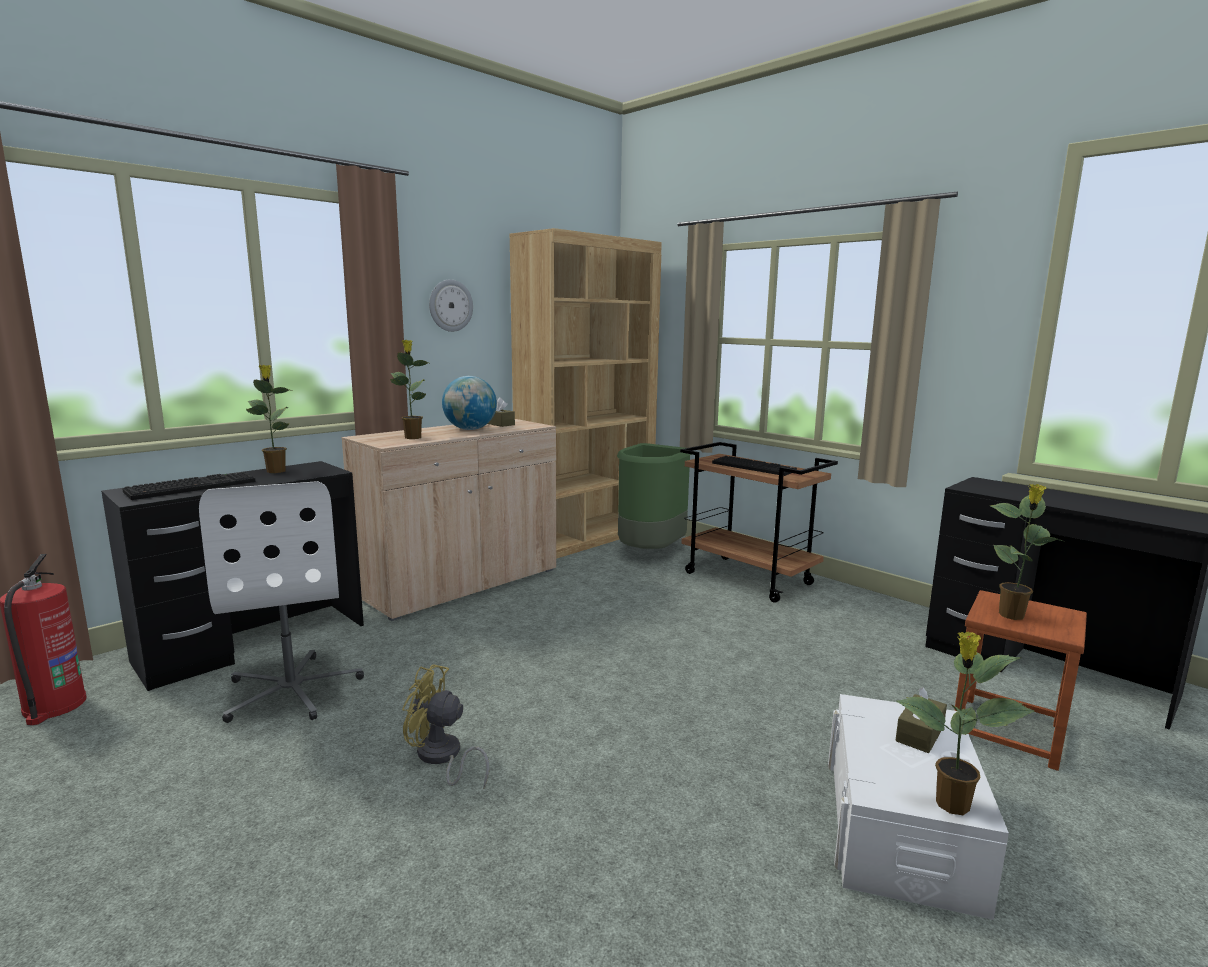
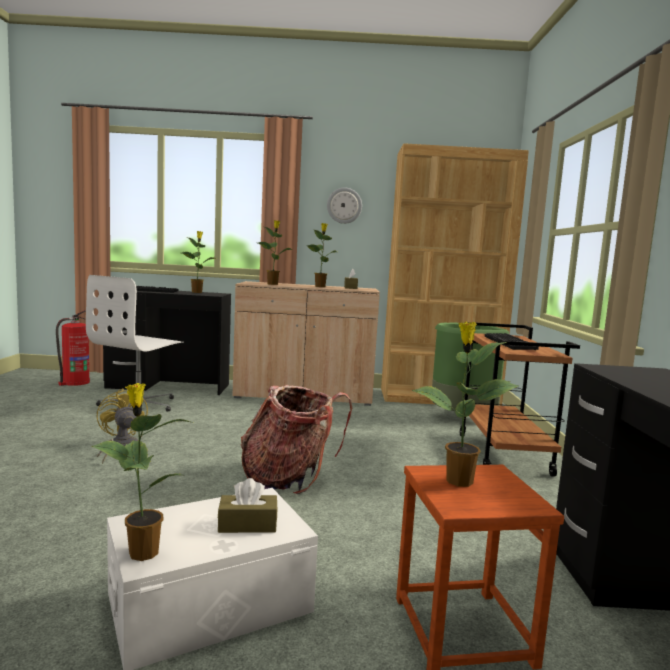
camera: 45 degrees right, 5 degrees down
(470, 429) = (320, 286): globe -> potted plant
(685, 687) = (290, 479): none -> backpack

